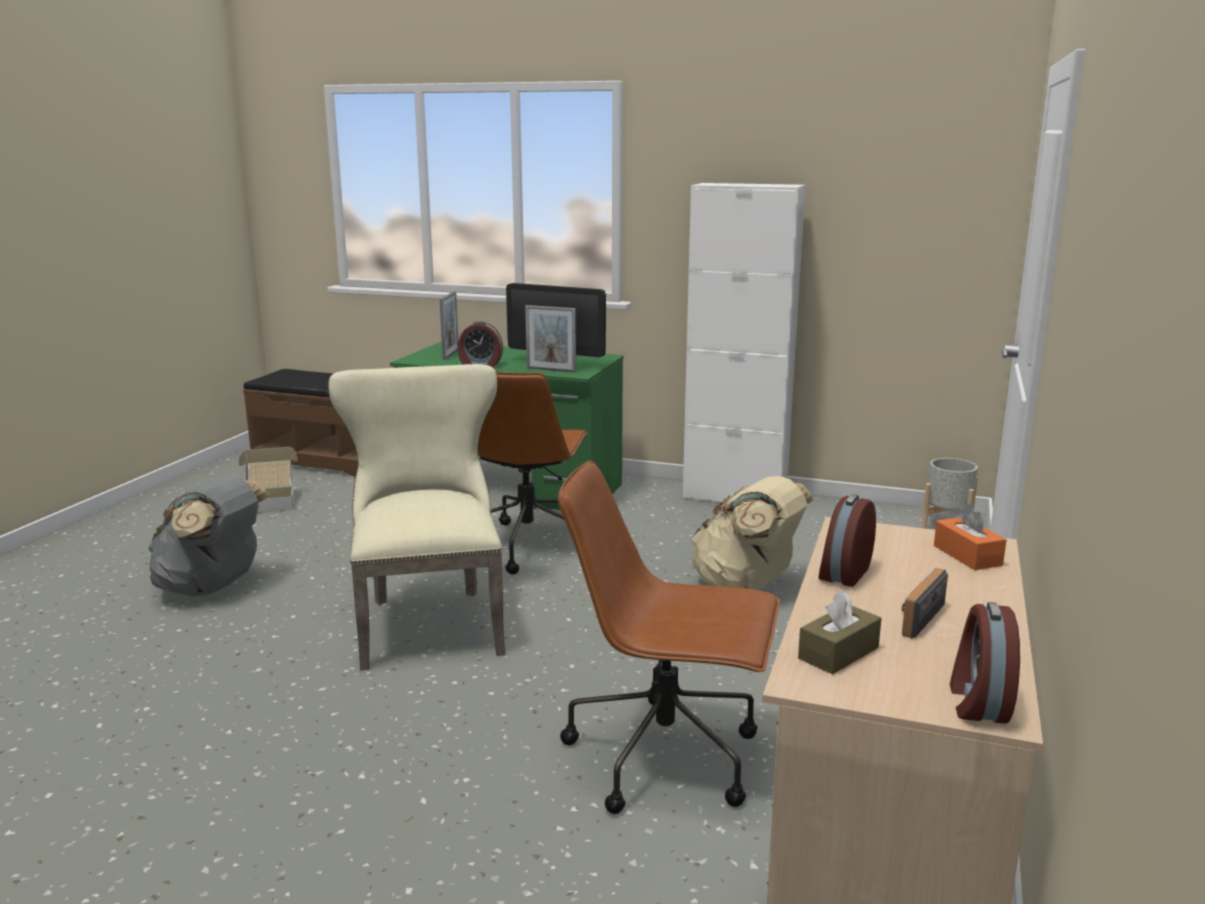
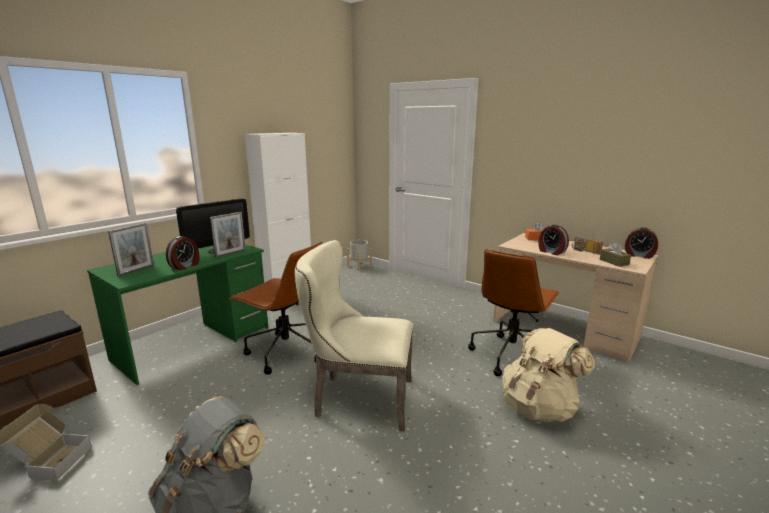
camera: 70 degrees left, 0 degrees up
(450, 354) = (136, 270): picture frame -> picture frame turned 90 degrees clockwise
(746, 586) = (381, 310): beige backpack -> beige backpack (539, 408)

